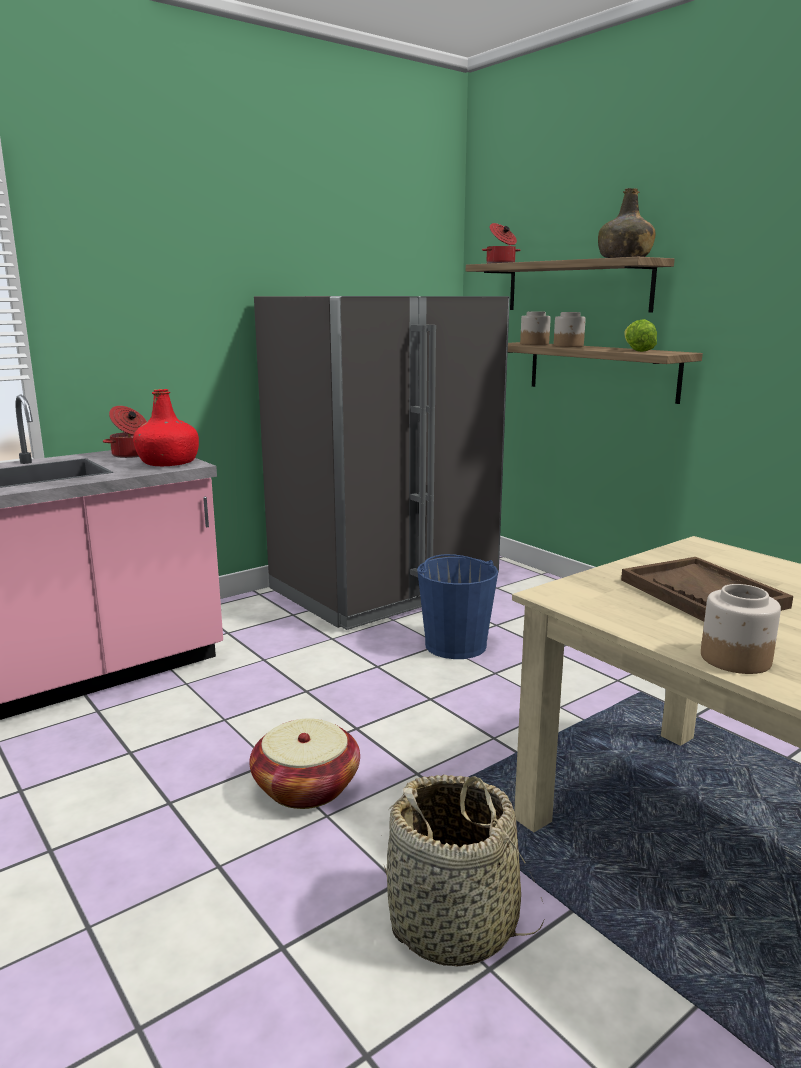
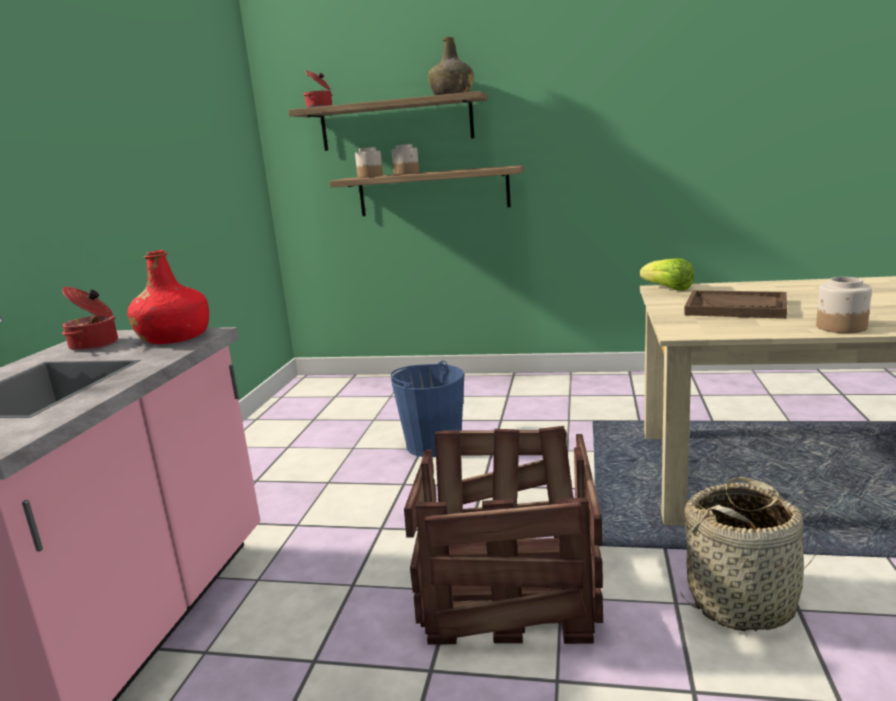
camera: 40 degrees left, 0 degrees up
(306, 787) = (512, 588): basket -> crate
(385, 588) = (303, 429): grey fridge -> none
(636, 351) = (479, 168): lettuce -> lettuce (668, 289)

